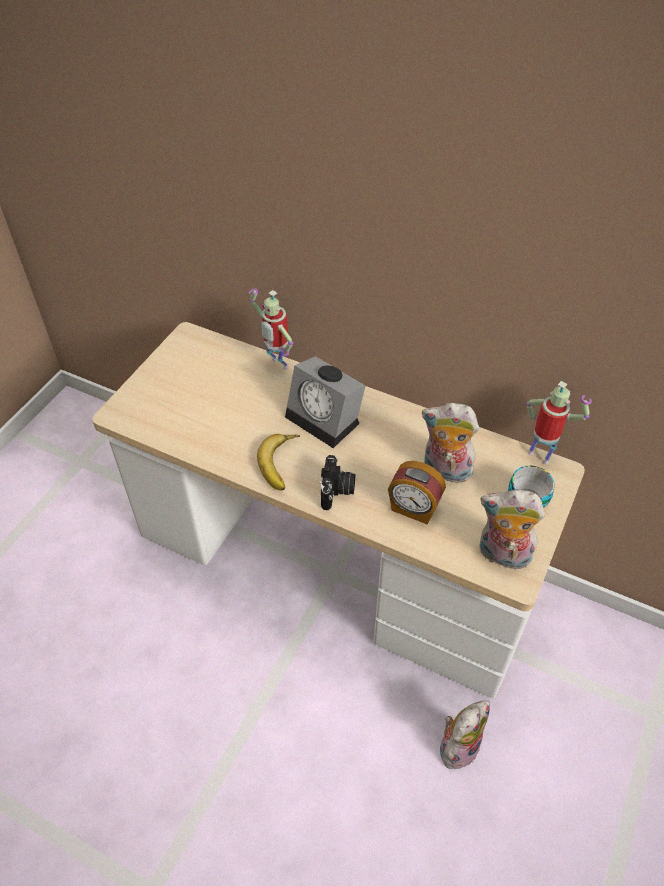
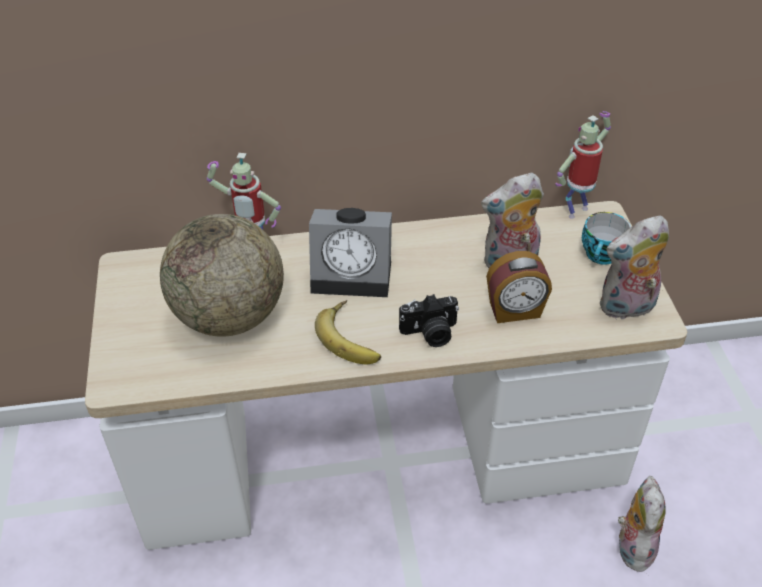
camera: 35 degrees left, 5 degrees down
(220, 406) = (230, 316): none -> globe
(337, 491) = (430, 333): camera -> camera turned 105 degrees clockwise
(540, 455) = (575, 210): toy robot -> toy robot turned 45 degrees counterclockwise

